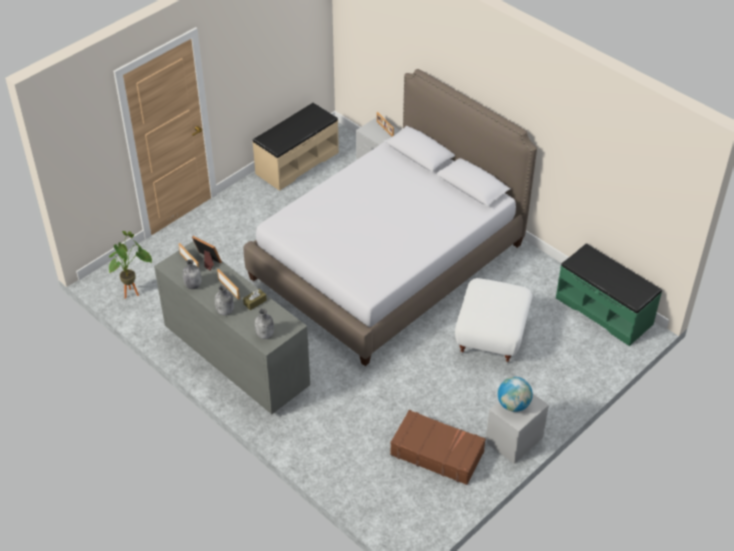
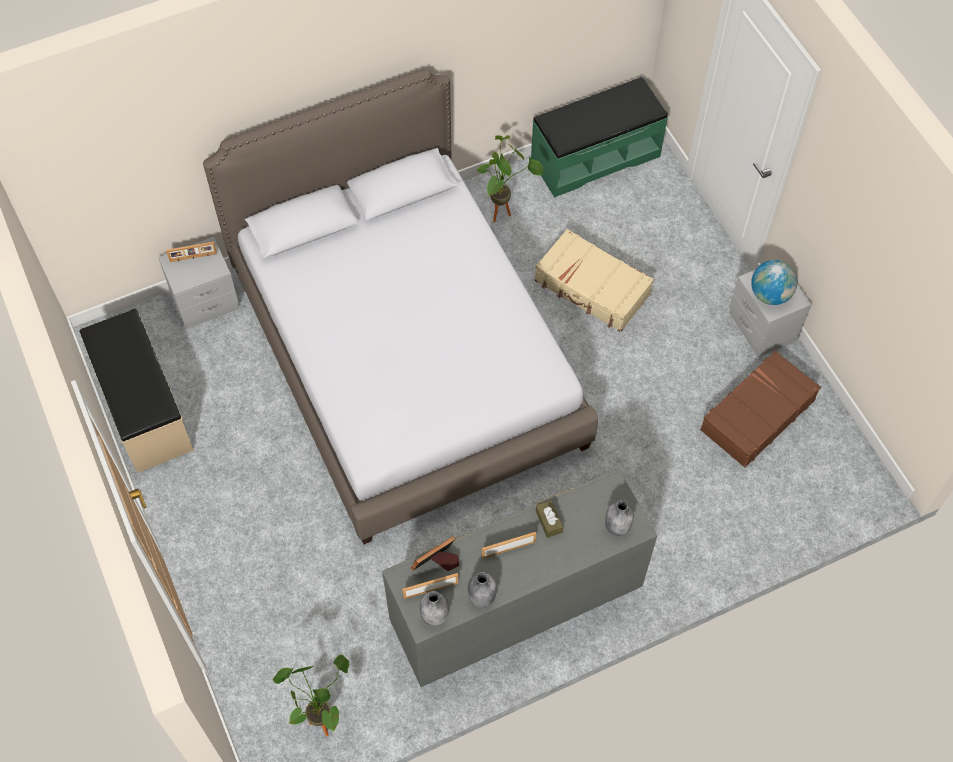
camera: 70 degrees left, 15 degrees up
(225, 311) = (552, 566): grey bottle -> grey bottle (435, 615)
(492, 337) = (592, 288): white ottoman -> beige suitcase
(527, 276) = (503, 212): none -> potted plant

